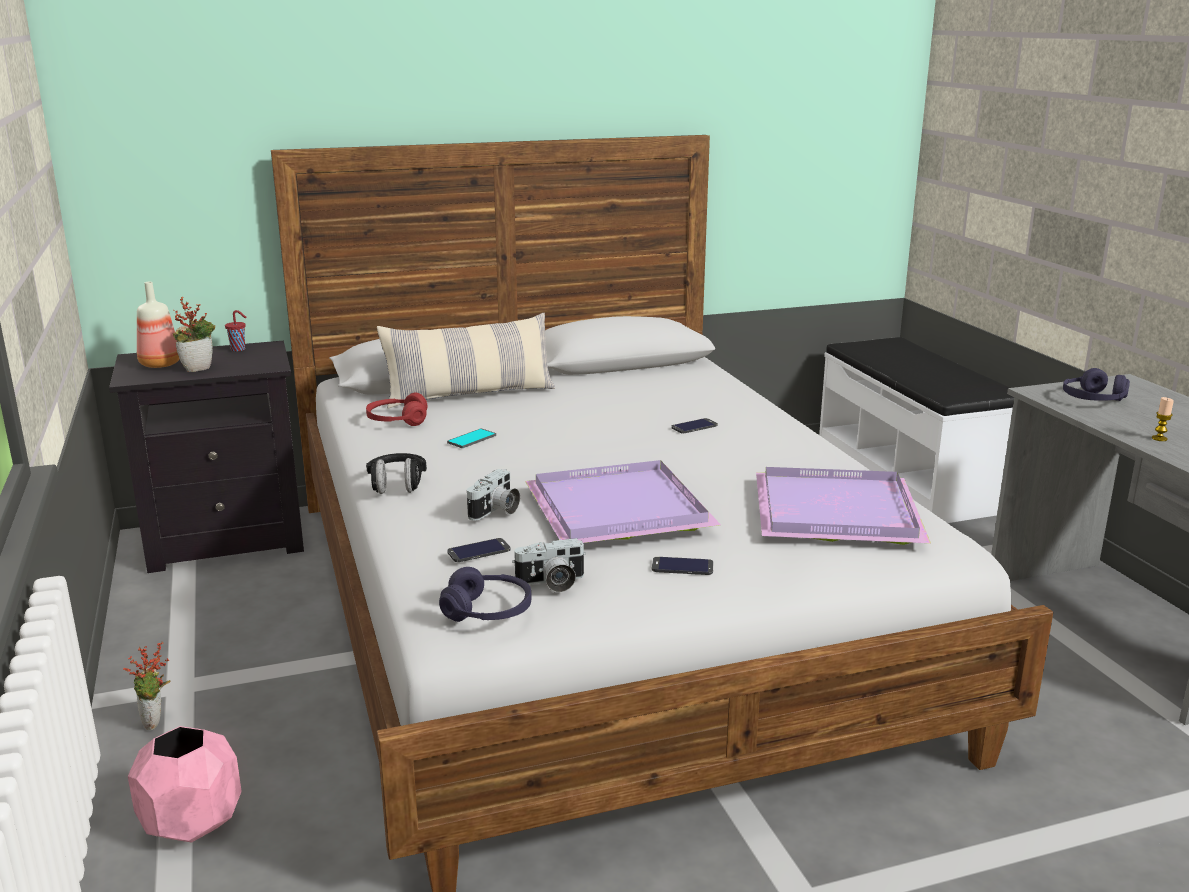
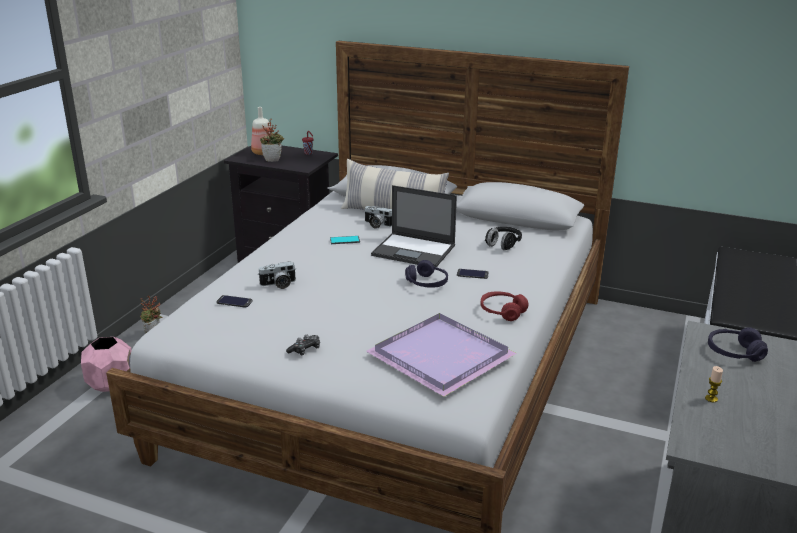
camera: 40 degrees right, 5 degrees up
(397, 421) = (332, 217): red headphones -> red headphones (502, 311)
(397, 485) = (268, 254): black headphones -> black headphones (503, 244)
(487, 611) = (188, 332): purple headphones -> purple headphones (427, 283)
(551, 583) = (234, 331): camera -> camera (377, 225)
(583, 424) = (414, 251): none -> laptop
(614, 508) = (331, 305): purple tray -> none
(682, 566) = (305, 350): phone -> game controller

